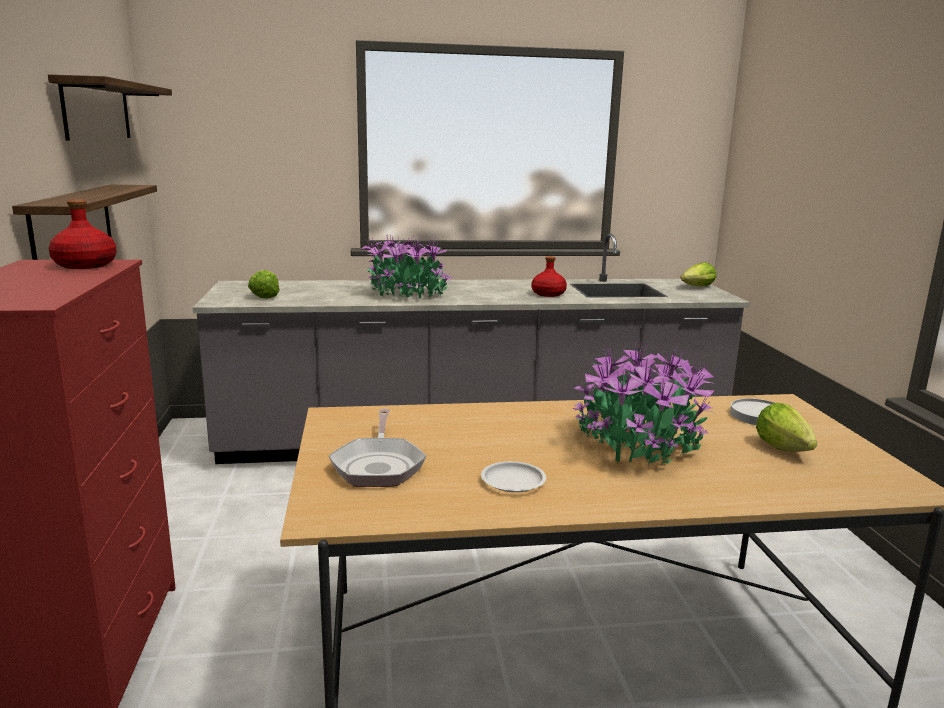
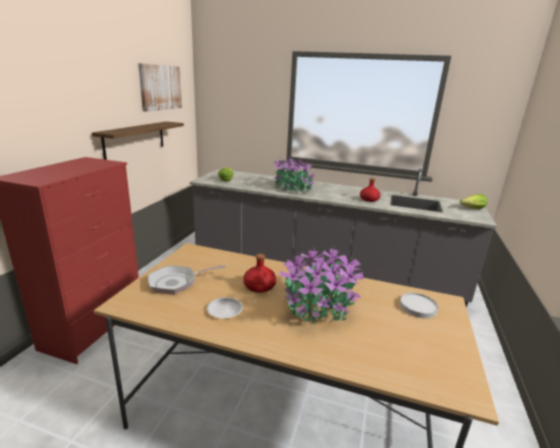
camera: 25 degrees right, 5 degrees up
(84, 265) = (99, 163): red bottle -> red bottle (259, 286)
(97, 110) = (160, 87): shelf -> picture
(378, 465) = (177, 282): frying pan -> frying pan turned 45 degrees clockwise
(786, 450) = (406, 337): lettuce -> none

